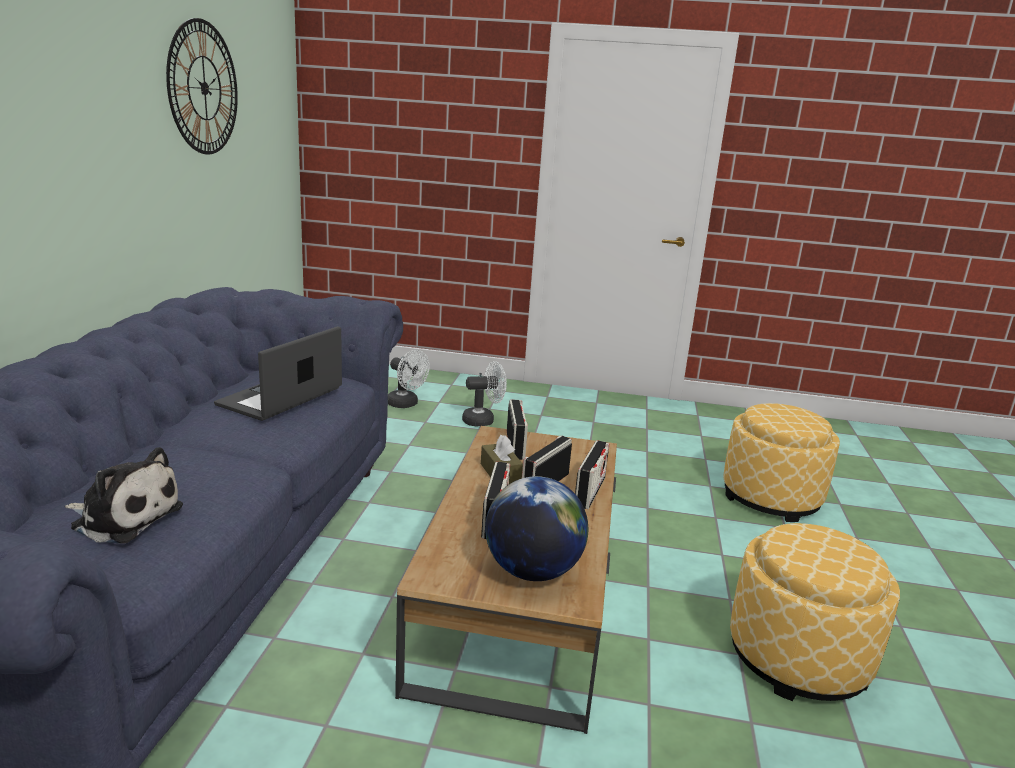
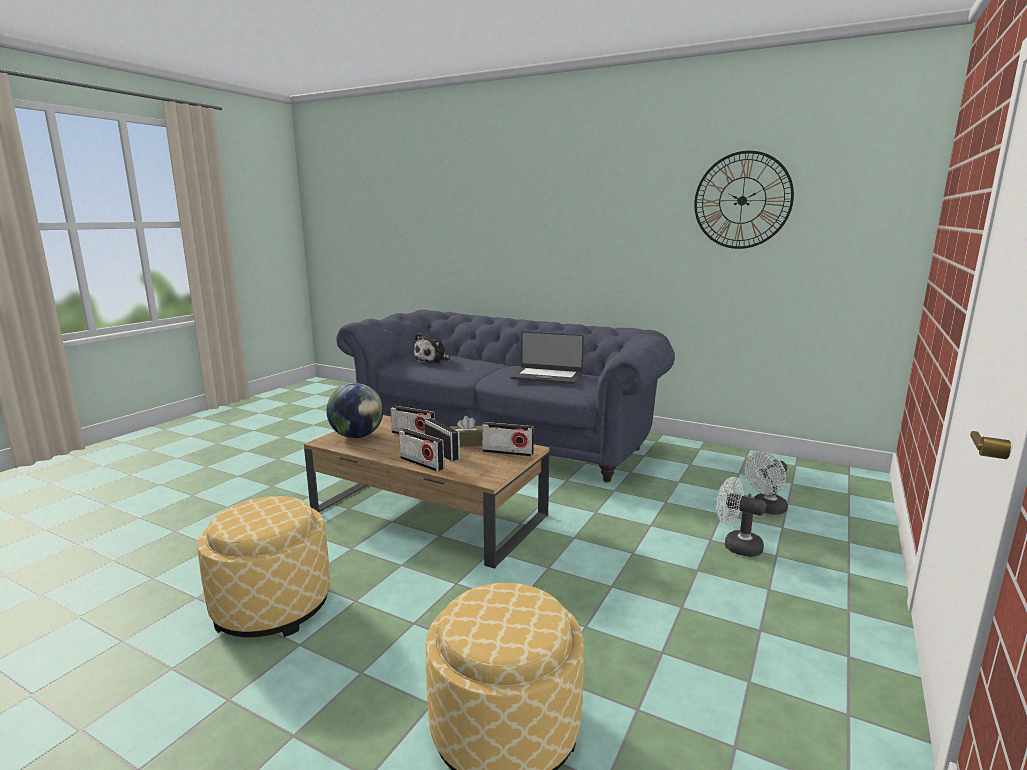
camera: 110 degrees right, 5 degrees down
(282, 397) = (547, 376): laptop -> laptop turned 150 degrees clockwise
(483, 420) = (736, 545): white fan -> white fan turned 120 degrees clockwise

